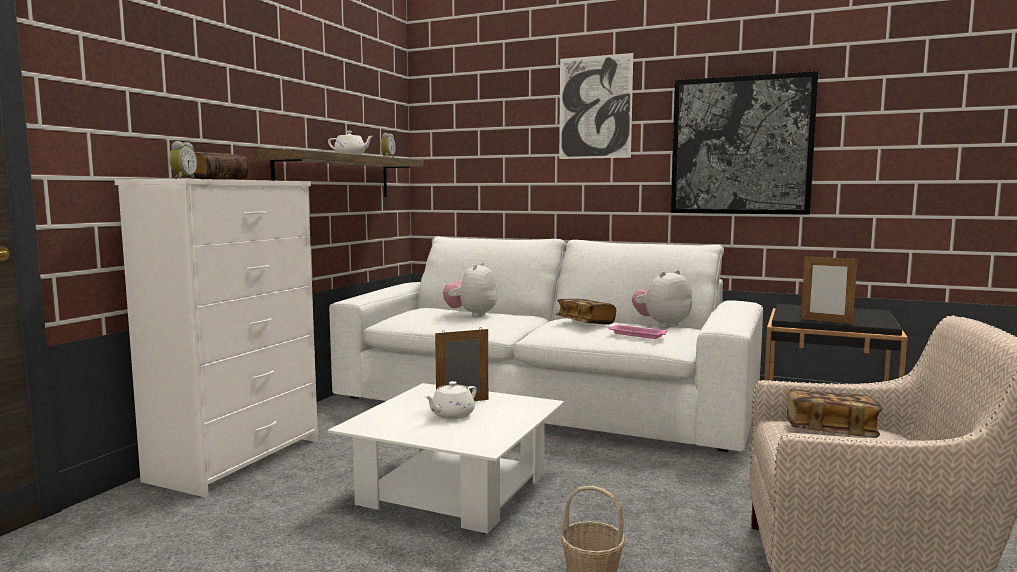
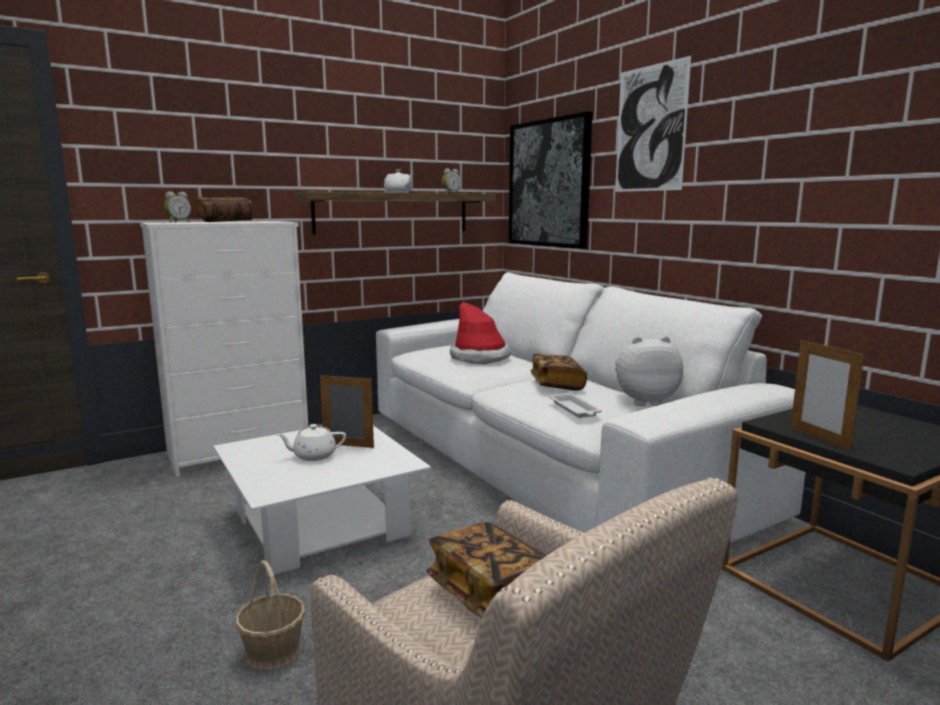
camera: 35 degrees right, 5 degrees up
(471, 315) = (480, 357): plush toy -> hat
(638, 335) = (574, 409): pink tray -> white tray
(741, 146) = (807, 173): picture -> picture (548, 183)

